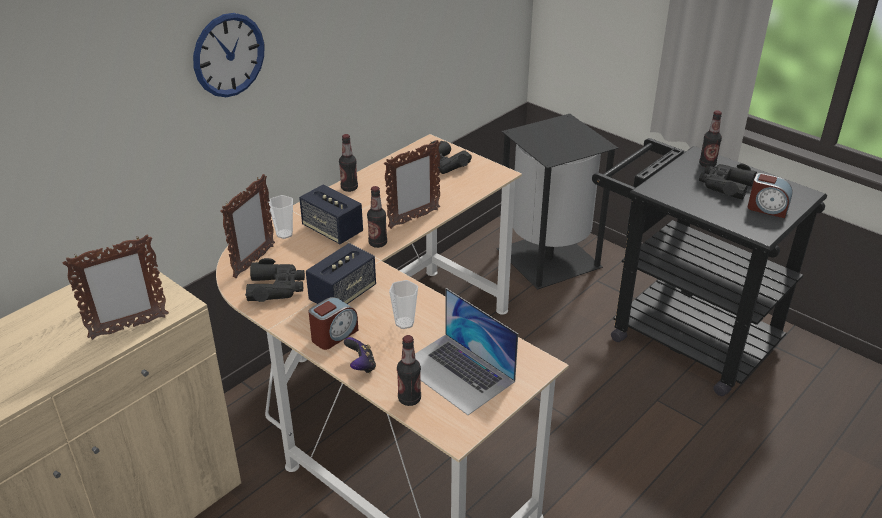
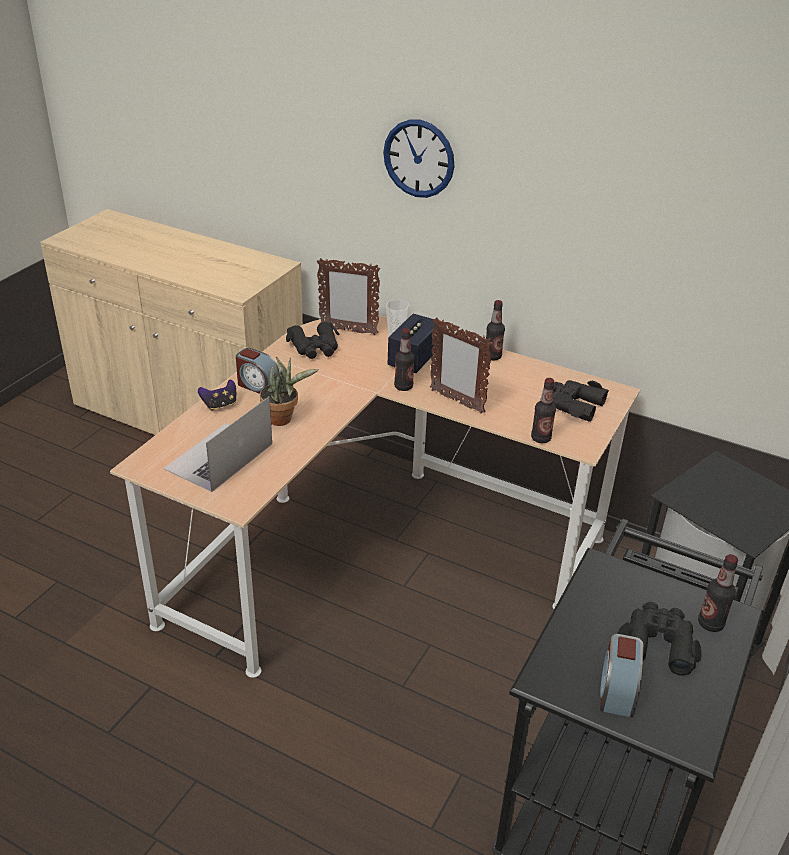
camera: 75 degrees right, 0 degrees up
(128, 327) = (207, 280): picture frame -> none
(343, 295) = (315, 381): speaker -> none
(404, 323) = (283, 419): cup -> potted plant
(409, 399) = (181, 435): bottle -> bottle (540, 438)

